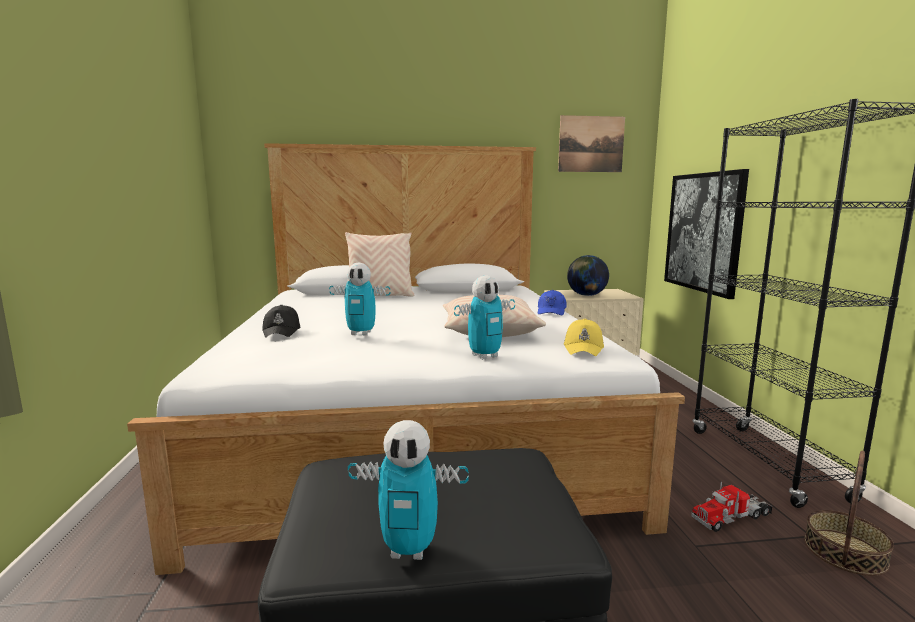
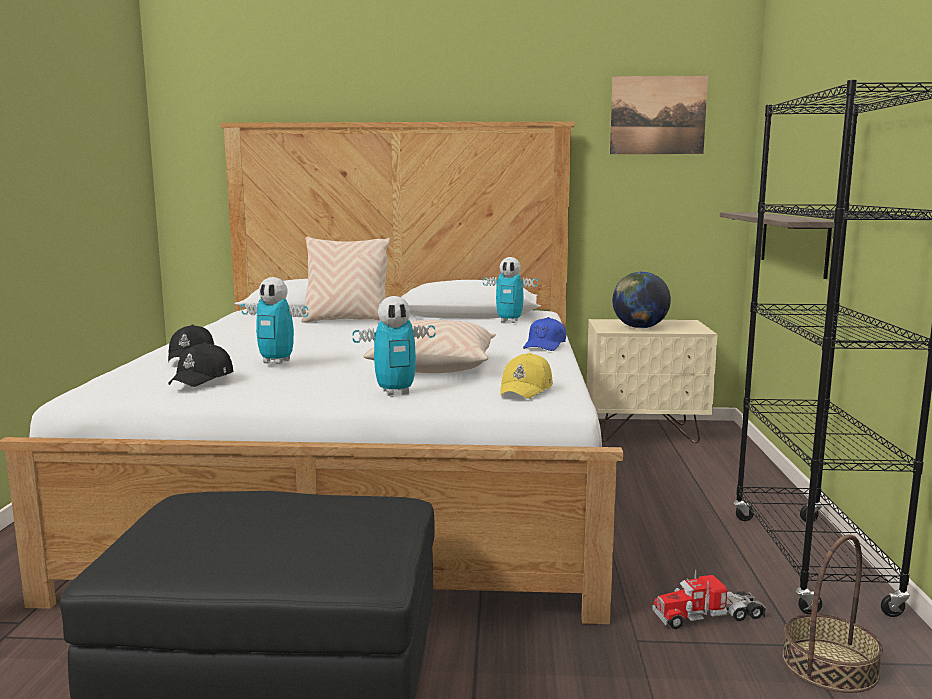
camera: 10 degrees right, 0 degrees up
(311, 351) = (202, 378): none -> black cap
(409, 549) = (209, 568): toy robot -> toy robot (509, 321)
(703, 232) = (793, 242): picture -> shelf

